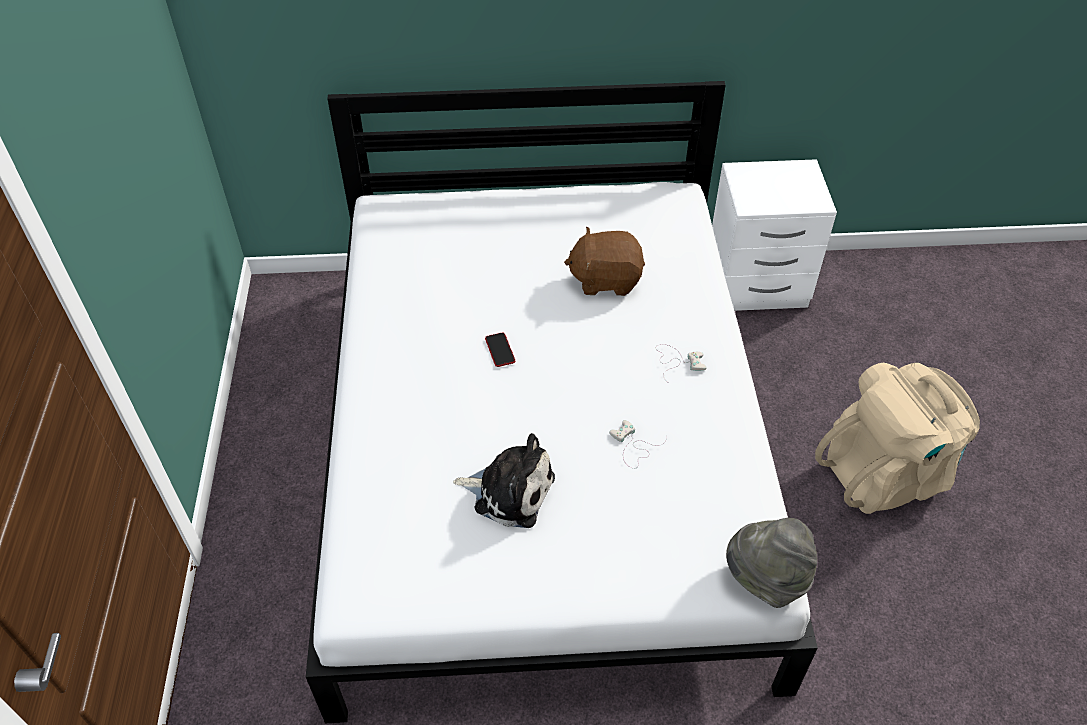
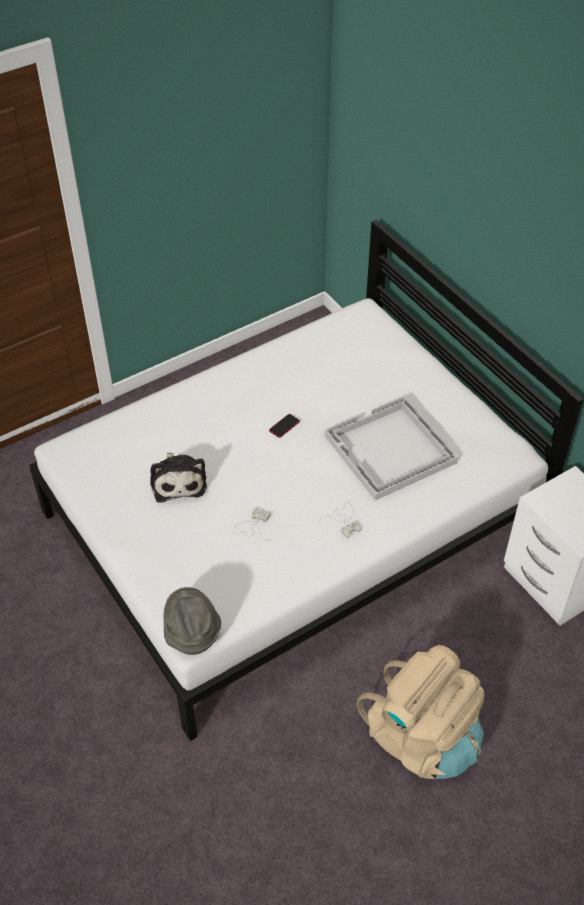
camera: 60 degrees right, 0 degrees up
(605, 279) = (389, 450): brown plush toy -> white tray

